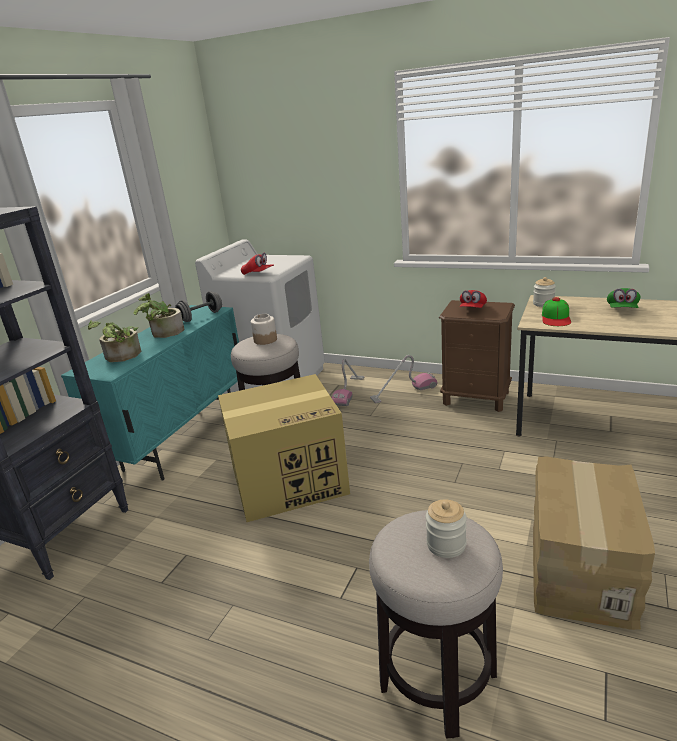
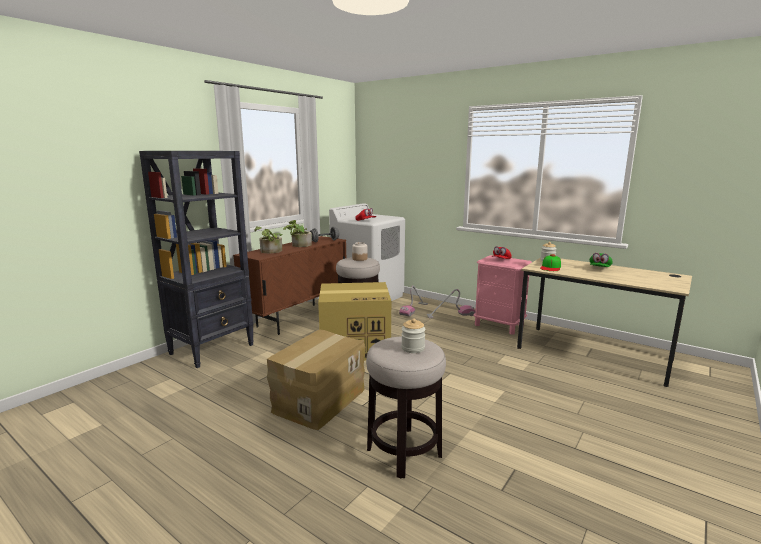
camera: 10 degrees right, 10 degrees down
(182, 441) = (298, 318): turquoise cabinet -> brown cabinet
(476, 398) = (499, 325): brown nightstand -> pink nightstand
(579, 569) = (524, 419): cardboard box -> cardboard box (319, 400)

